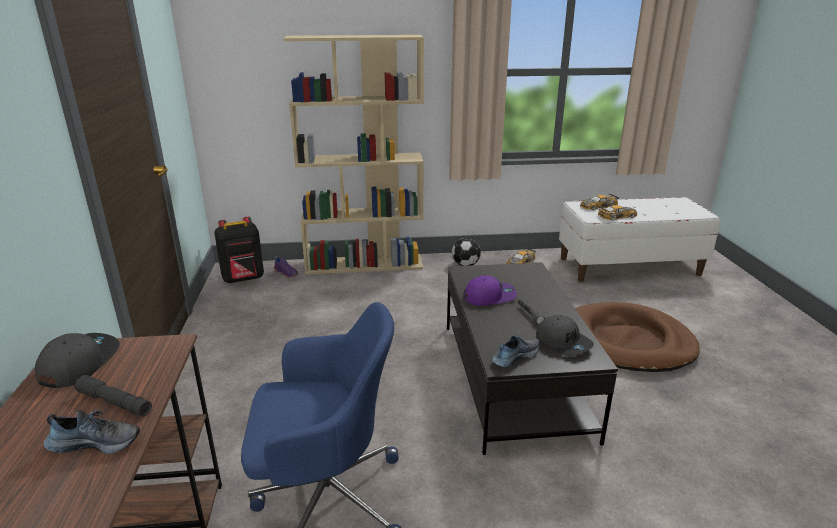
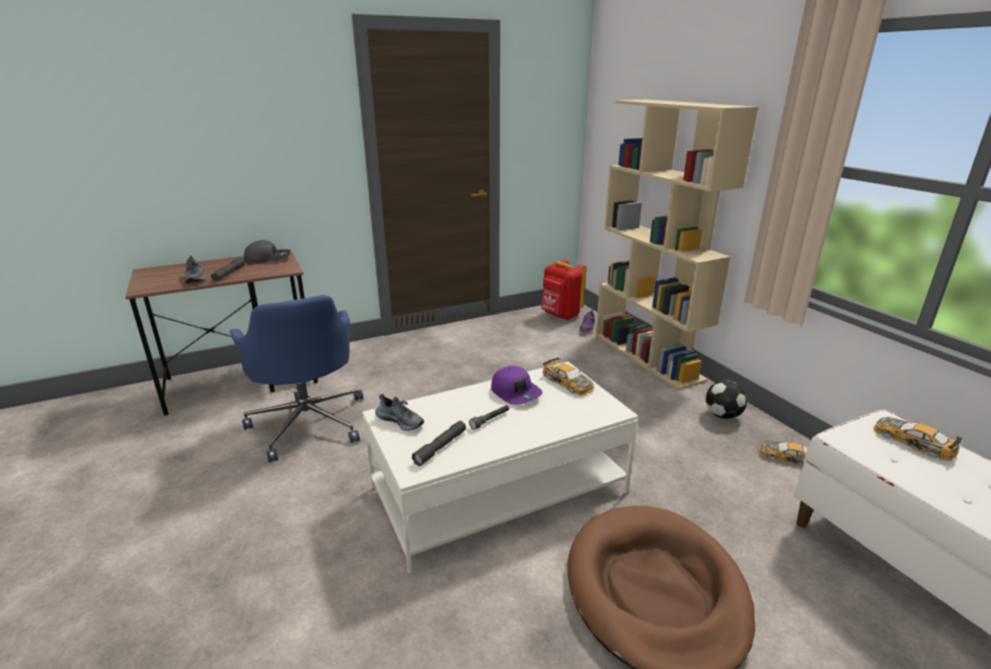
camera: 70 degrees right, 0 degrees up
(243, 279) = (560, 315): black backpack -> red backpack
(513, 378) = (499, 489): black coffee table -> white coffee table
(563, 342) = (440, 447): grey cap -> grey flashlight
(617, 216) = (893, 465): toy car -> toy car (568, 382)

